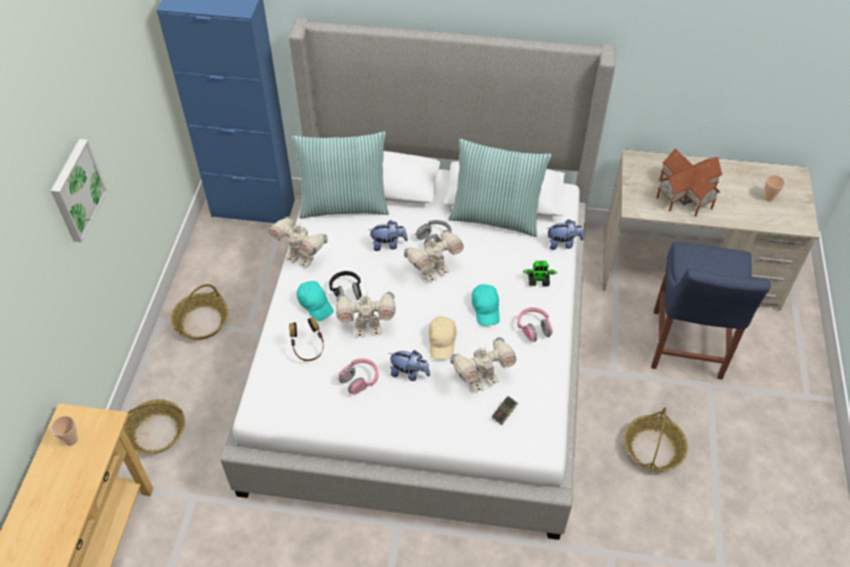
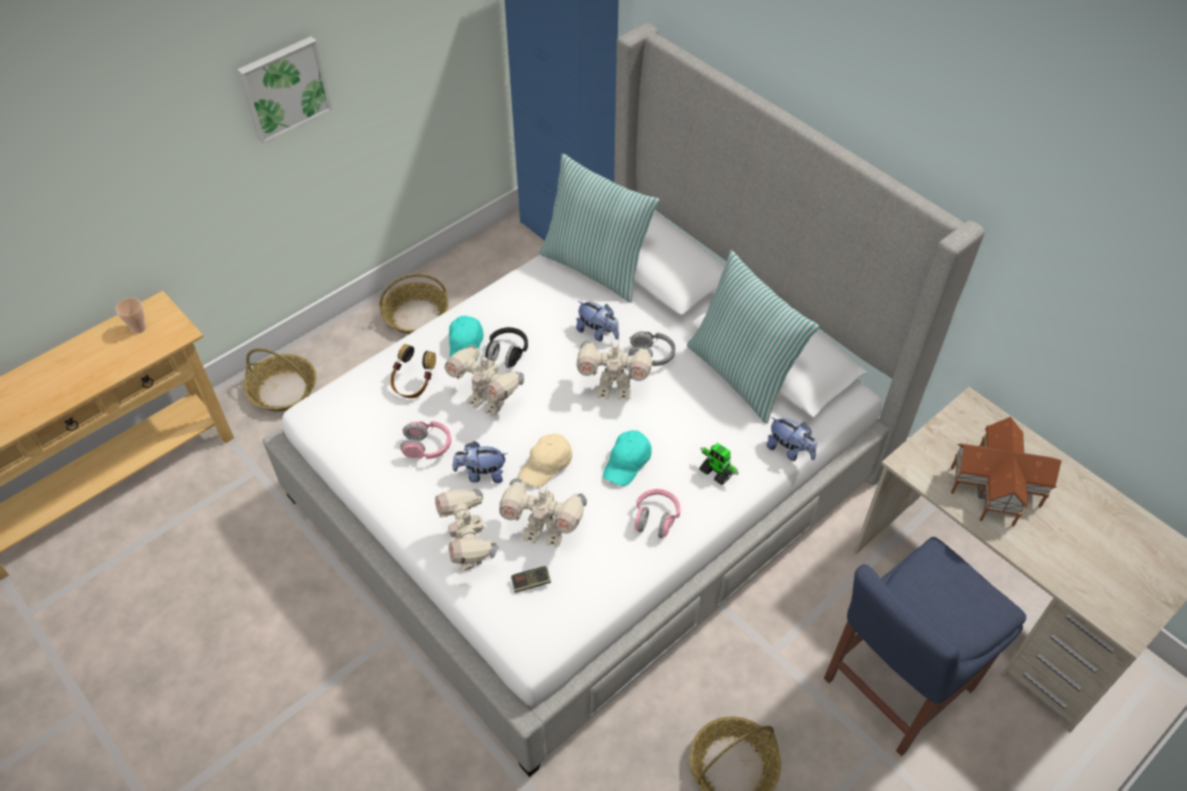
camera: 40 degrees right, 0 degrees up
(301, 258) = (500, 294): toy robot -> toy robot (470, 552)
(409, 373) = (481, 474): plush toy -> plush toy turned 120 degrees clockwise
(768, 198) = (1112, 562): cup -> none

